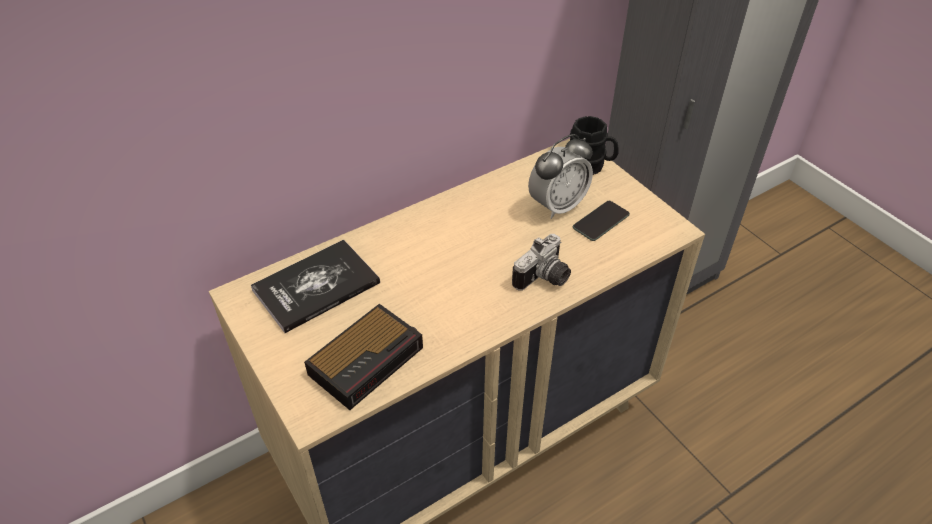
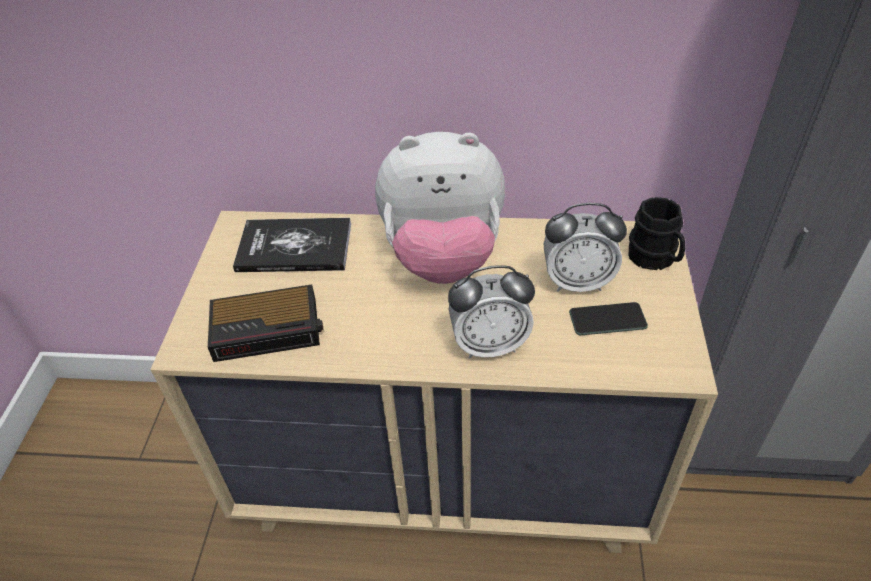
camera: 40 degrees right, 0 degrees up
(446, 235) = (443, 257): none -> plush toy
(544, 279) = (489, 345): camera -> alarm clock

